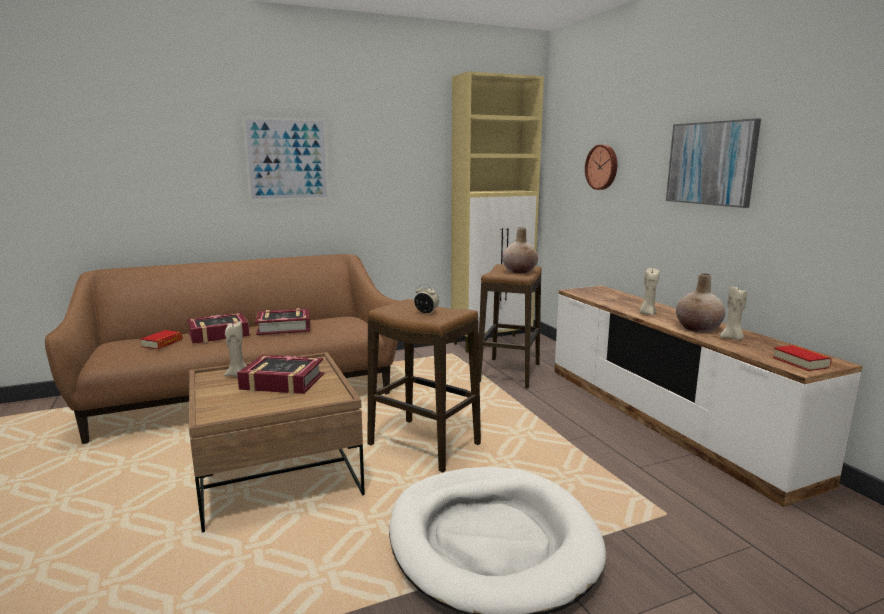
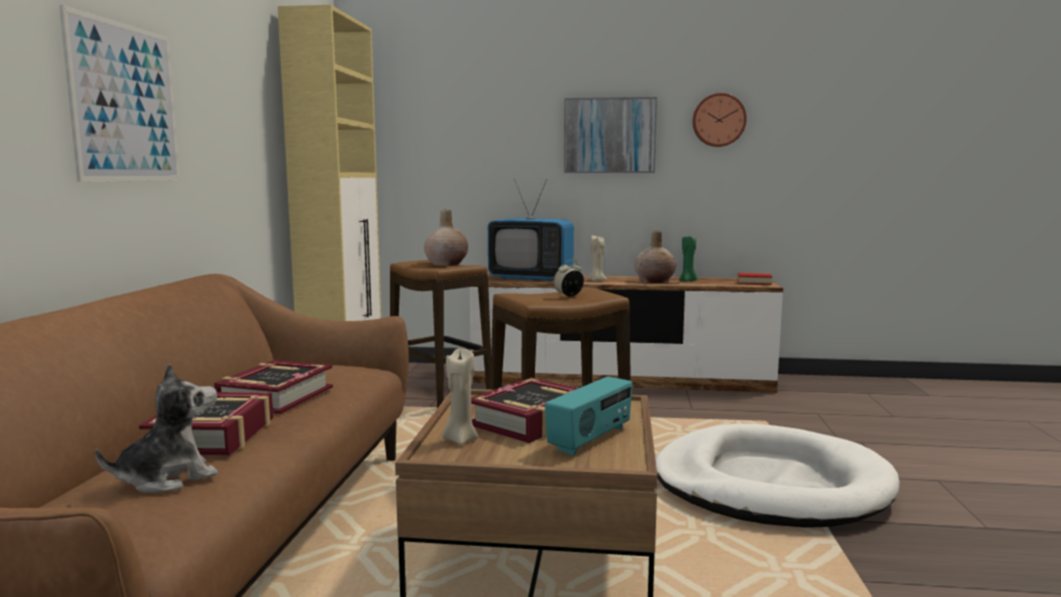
camera: 60 degrees left, 5 degrees down
(162, 343) = (167, 478): book -> plush toy
(255, 402) = (591, 439): none -> radio
(602, 167) = (458, 142): wall clock -> wall clock (718, 120)
(612, 298) = (531, 278): none -> television
(732, 338) = (688, 281): beige candle -> green candle

